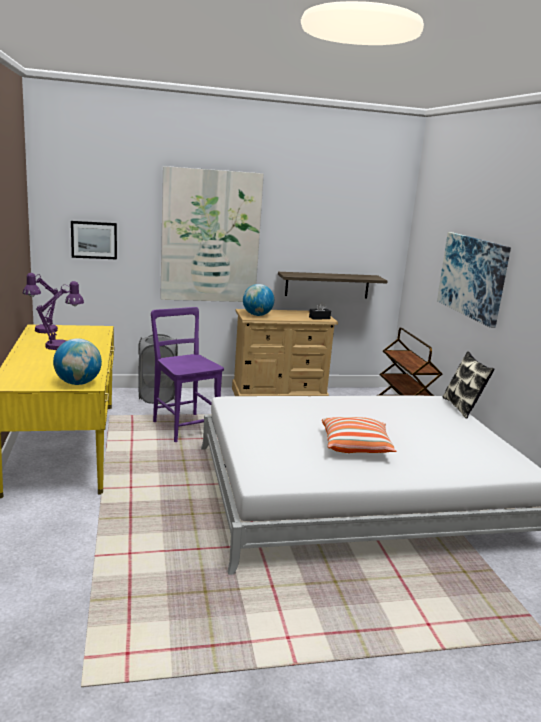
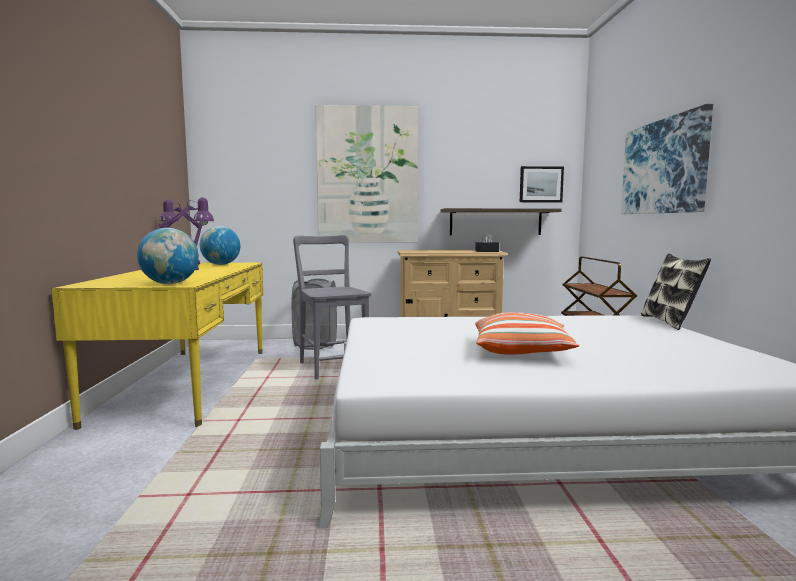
camera: 10 degrees right, 10 degrees down
(94, 240) = (250, 184): picture -> picture (541, 184)
(184, 426) = (333, 366): purple chair -> grey chair
(257, 315) = (418, 251): globe -> globe (221, 264)

